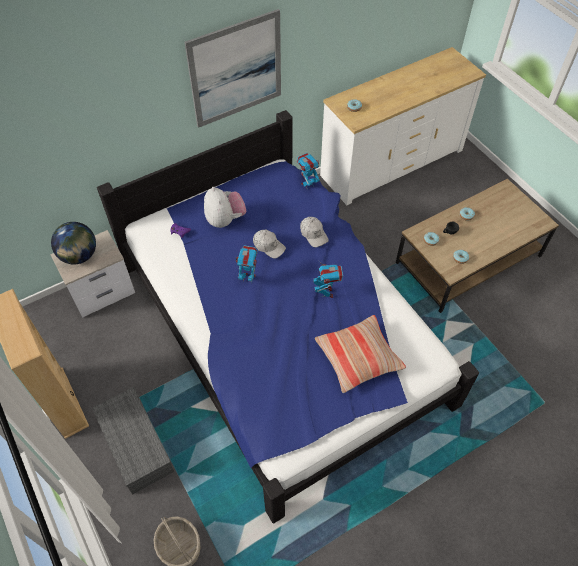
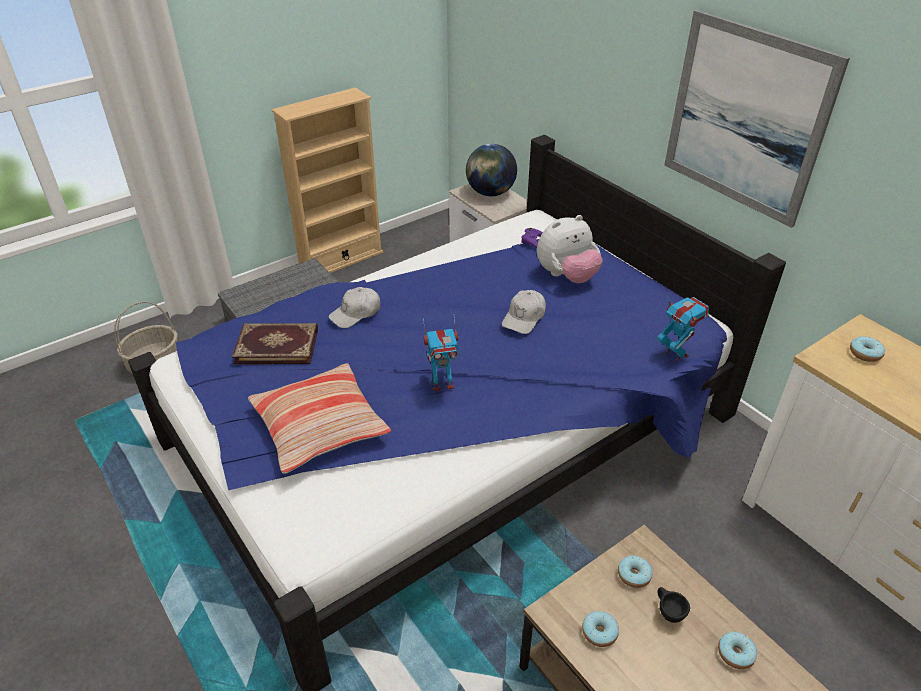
camera: 85 degrees right, 15 degrees down
(248, 278) = (461, 303): toy robot -> none
(281, 386) = (277, 345): none -> book
(313, 234) = (561, 363): white cap -> white cap (356, 313)

